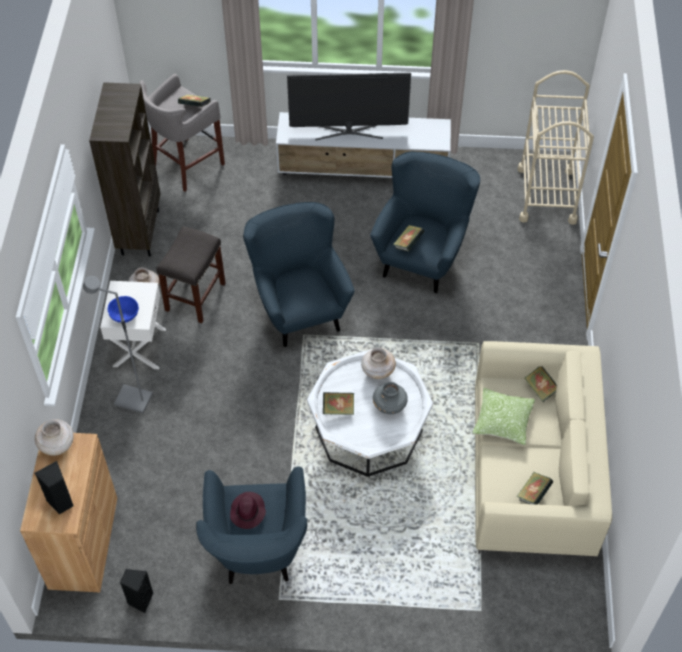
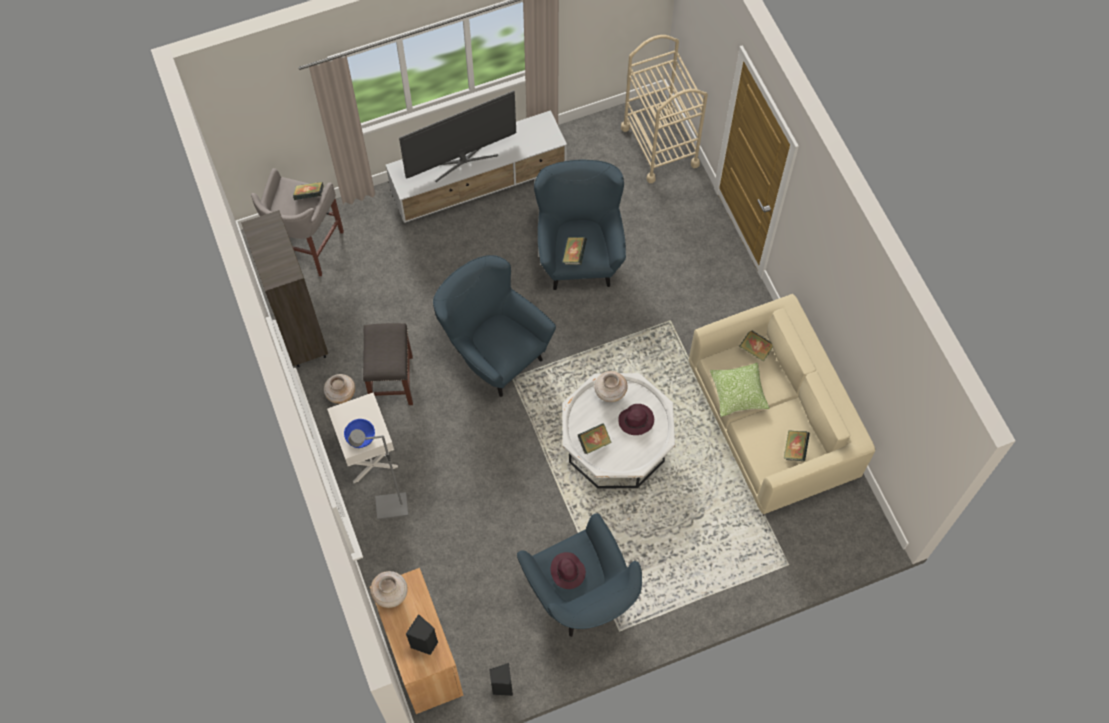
camera: 25 degrees left, 10 degrees up
(389, 405) = (636, 420): grey vase -> purple hat

